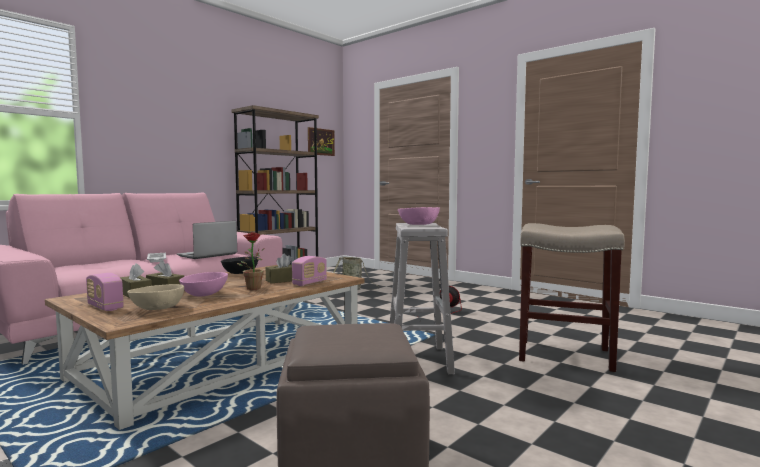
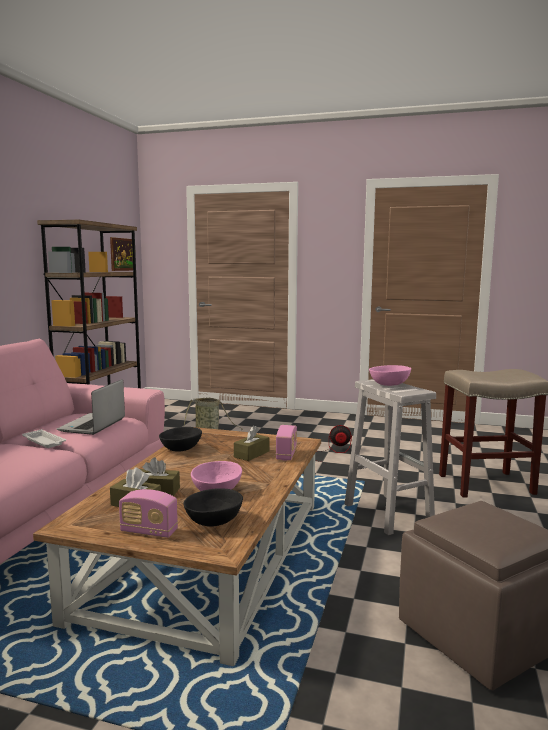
camera: 25 degrees left, 5 degrees up
(158, 308) = (215, 521): beige bowl -> black bowl
(252, 287) = (243, 471): potted plant -> none

